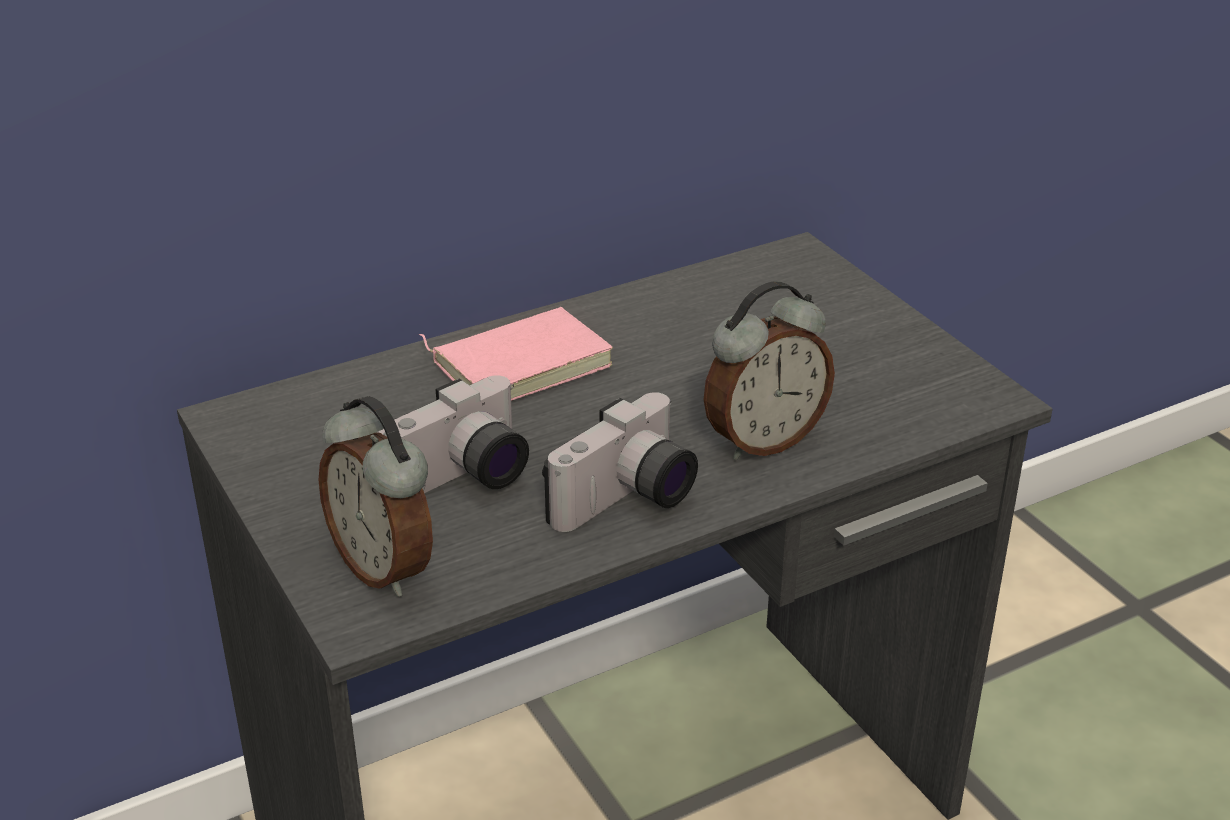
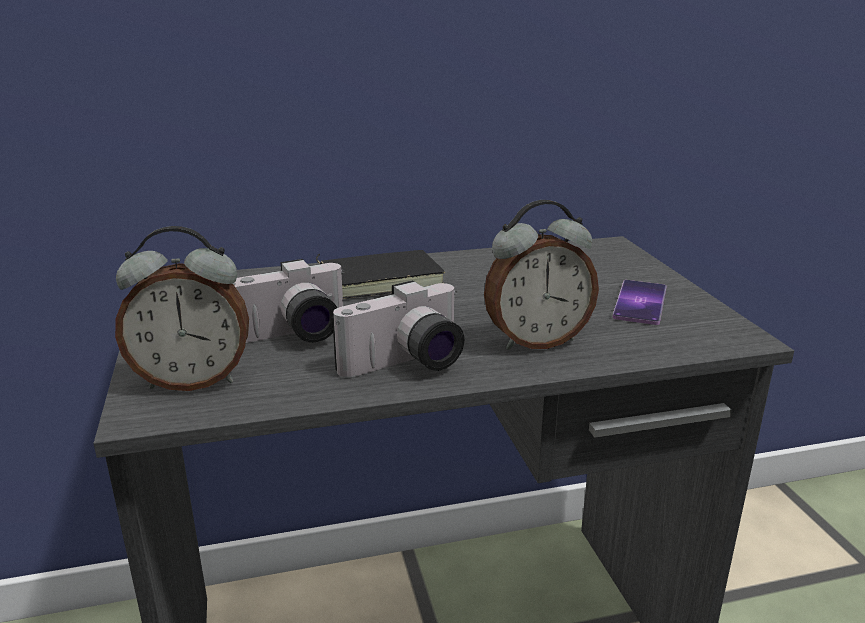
camera: 15 degrees right, 10 degrees down
(385, 567) = (193, 380): alarm clock -> alarm clock turned 75 degrees counterclockwise
(520, 362) = (380, 279): pink book -> black book
(865, 357) = (640, 302): none -> phone

